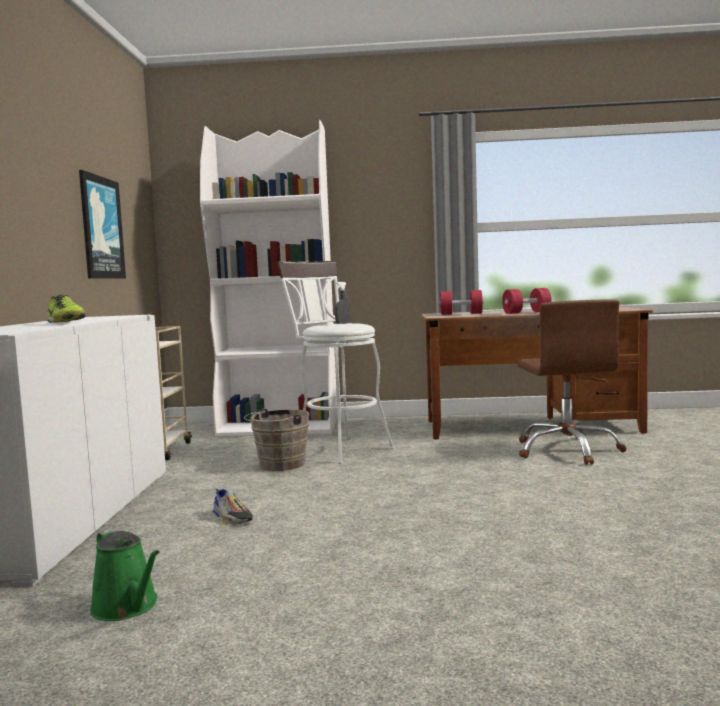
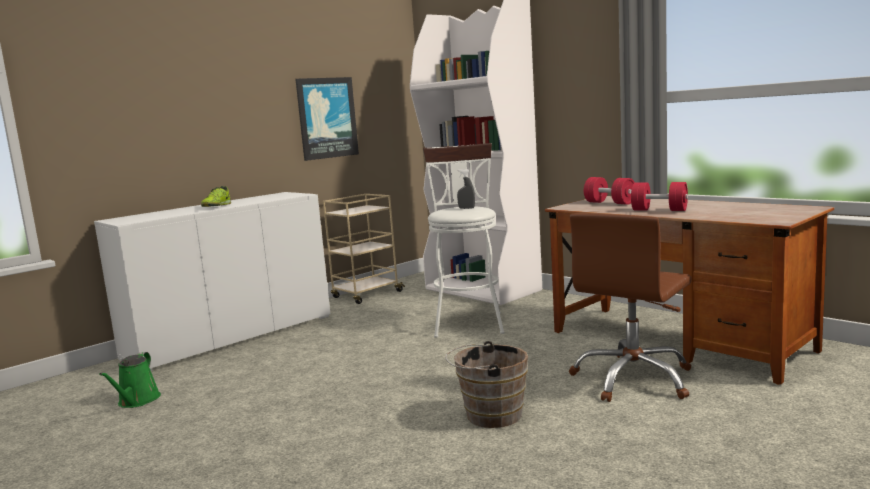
camera: 45 degrees right, 5 degrees up
(232, 517) = (285, 362): shoe -> none
(279, 465) = (399, 327): brown bucket -> brown bucket (489, 415)

